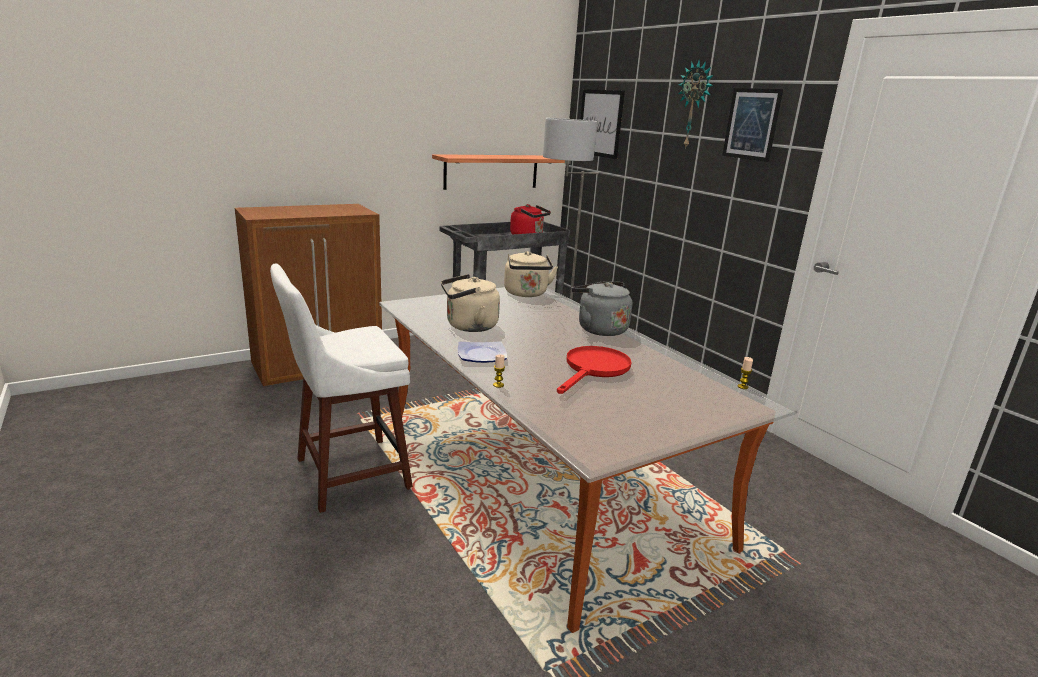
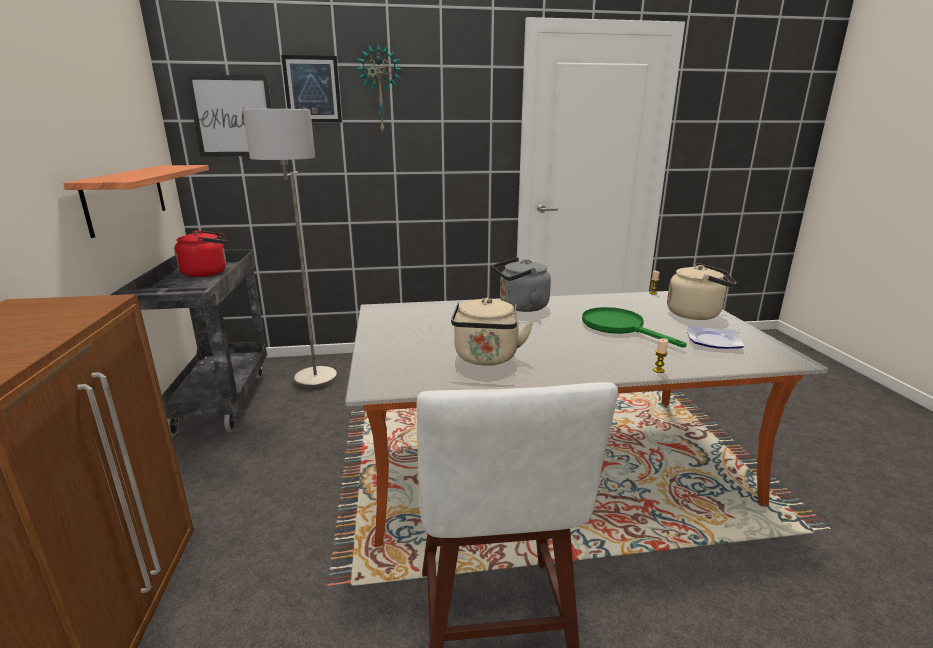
camera: 65 degrees left, 0 degrees up
(482, 355) = (577, 365): plate -> plate (712, 340)
(526, 294) = (396, 315): beige kettle -> beige kettle (696, 314)
(594, 369) = (619, 327): red frying pan -> green frying pan
(751, 124) = (451, 104): picture -> picture (312, 89)

